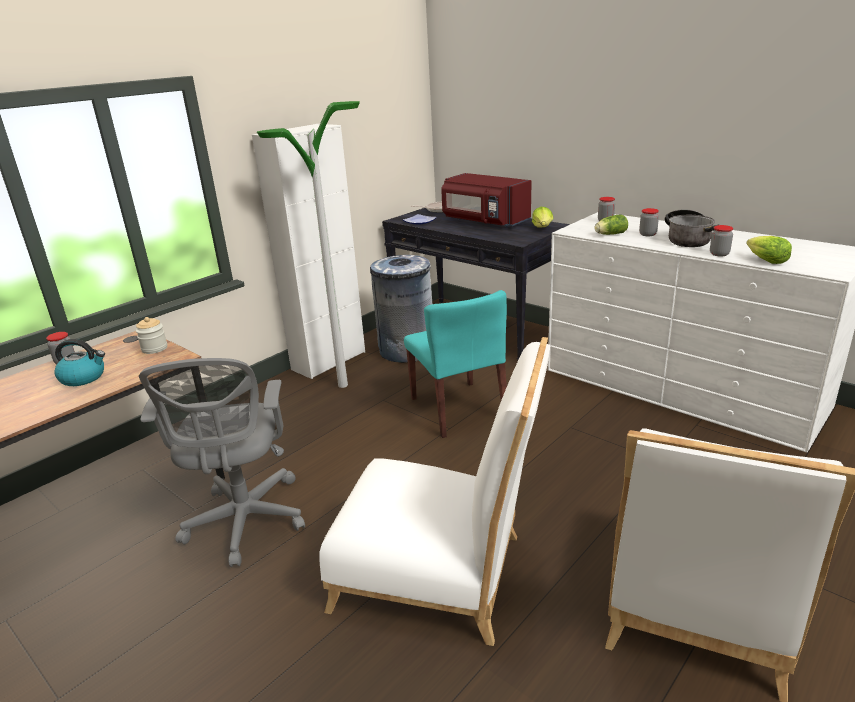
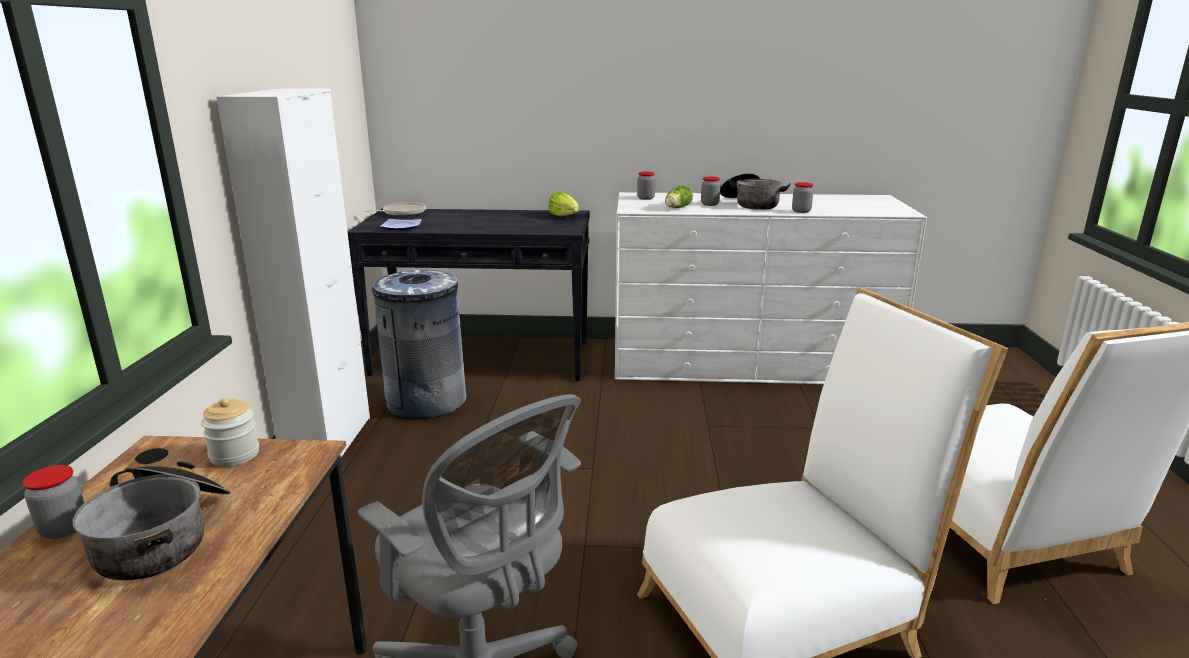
camera: 40 degrees left, 5 degrees down
(84, 377) = (164, 537): kettle -> cooking pot
(343, 385) = (391, 465): floor lamp -> none
(458, 409) = (575, 445): turquoise chair -> none
(484, 221) = (485, 218): red microwave -> none
(765, 261) = (844, 211): lettuce -> none

